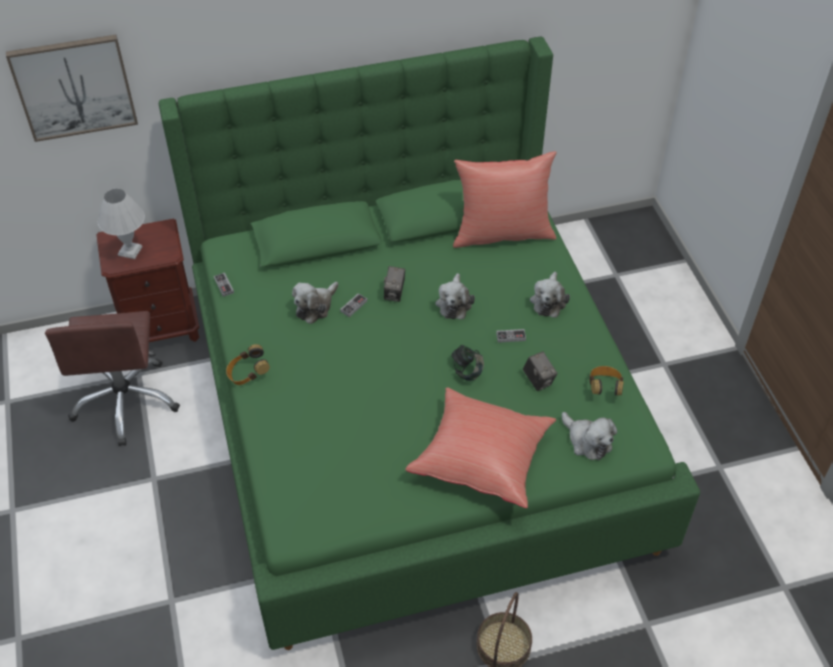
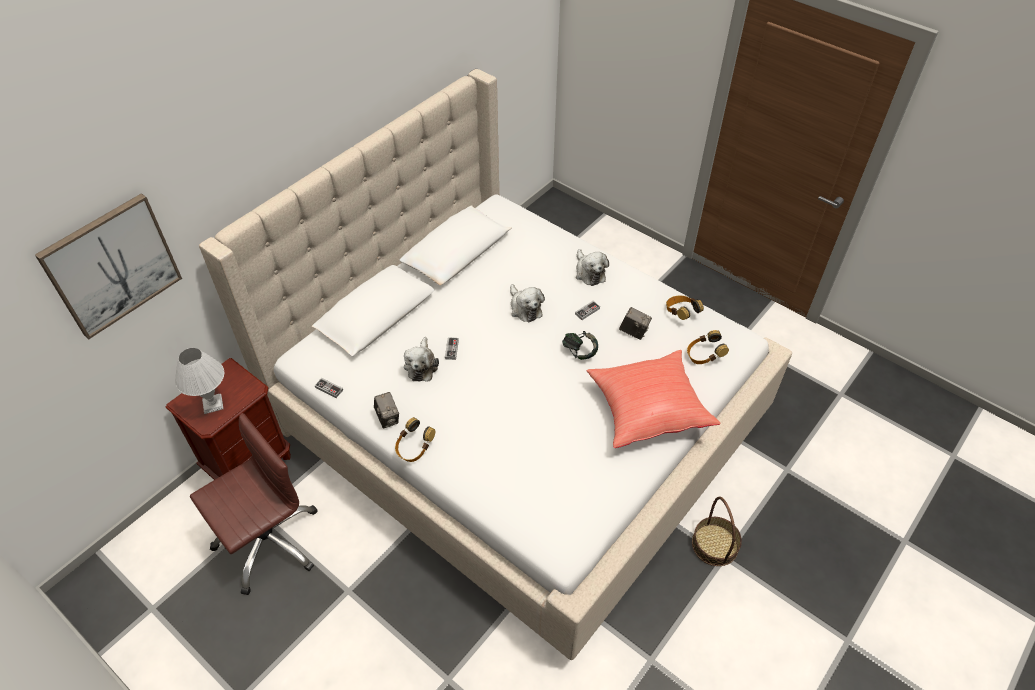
camera: 35 degrees left, 0 degrees up
(126, 401) = (268, 542): brown office chair -> brown office chair turned 90 degrees counterclockwise
(394, 293) = (474, 323): camera -> camera (388, 418)
(417, 417) = (518, 418): green bed -> beige bed
(502, 233) = (513, 240): red pillow -> none
(587, 441) = (704, 356): plush toy -> headphones

